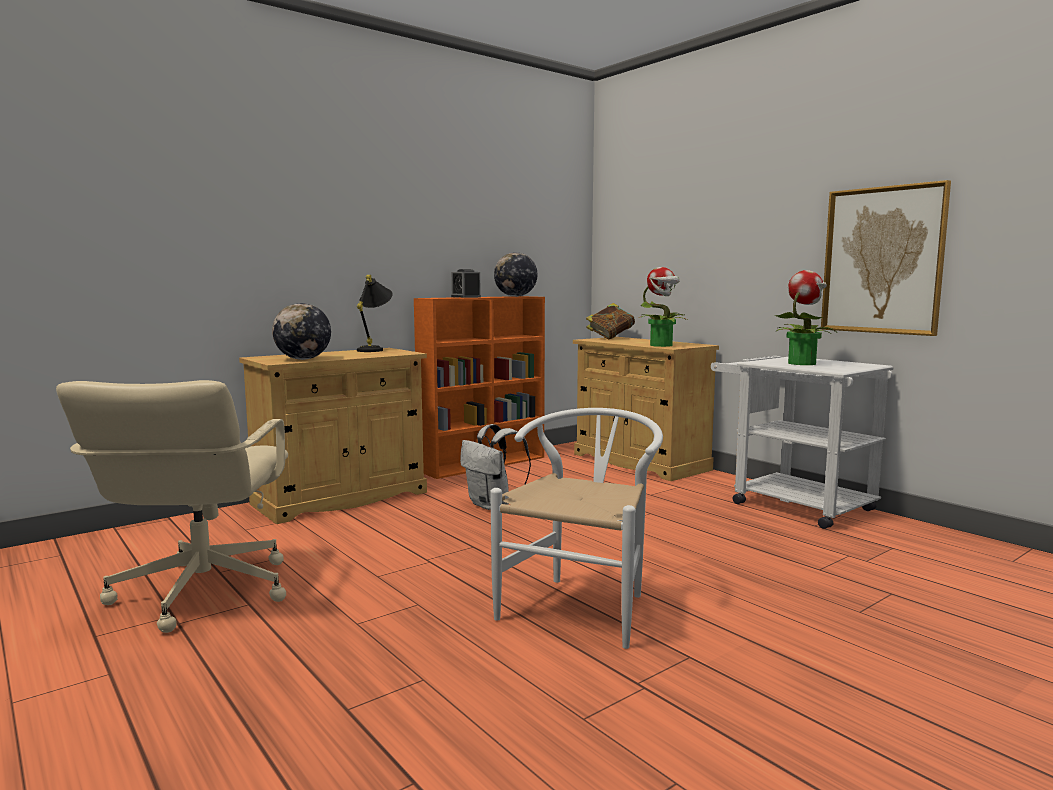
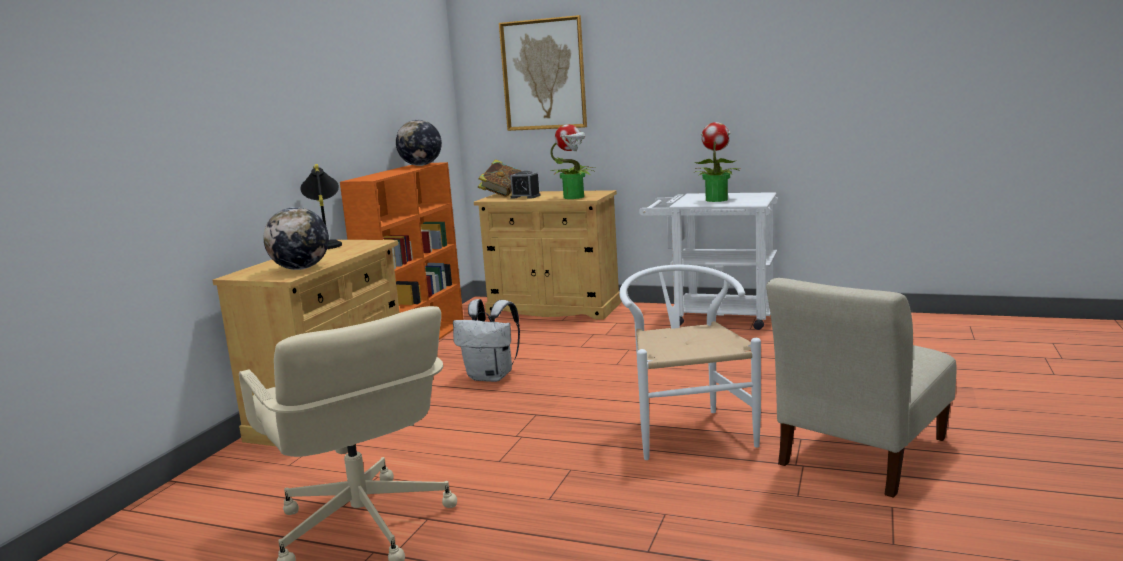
camera: 30 degrees left, 5 degrees up
(466, 297) = (386, 173): alarm clock -> alarm clock (525, 196)
(732, 703) = (860, 455): none -> beige chair
(882, 260) = (759, 109): picture -> picture (543, 74)

